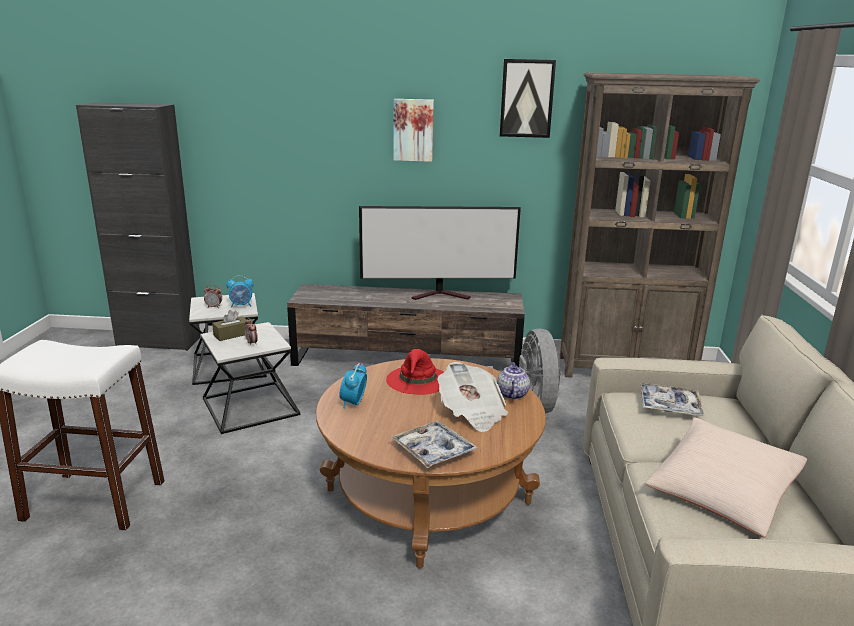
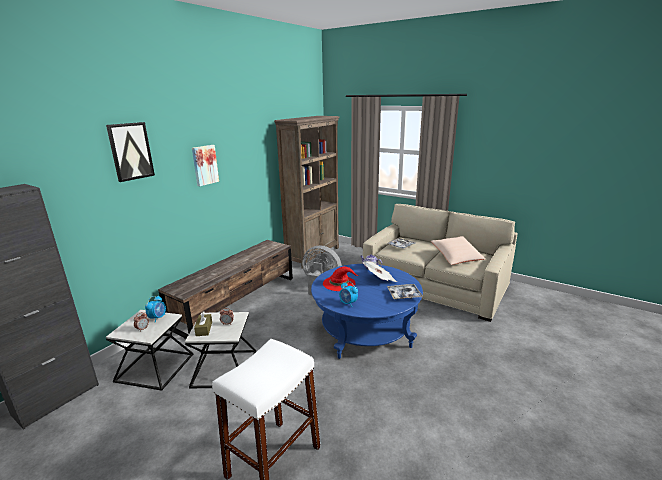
camera: 60 degrees left, 0 degrees up
(428, 497) = (365, 331): brown coffee table -> blue coffee table
(441, 295) = (242, 256): television -> none
(526, 98) = (252, 136): picture -> picture (130, 151)

